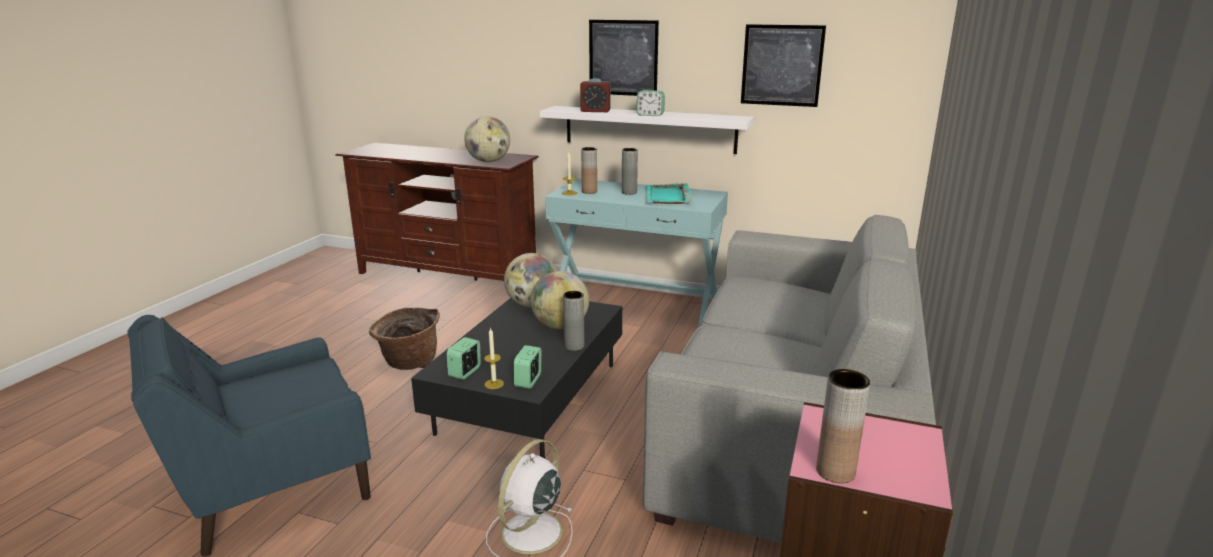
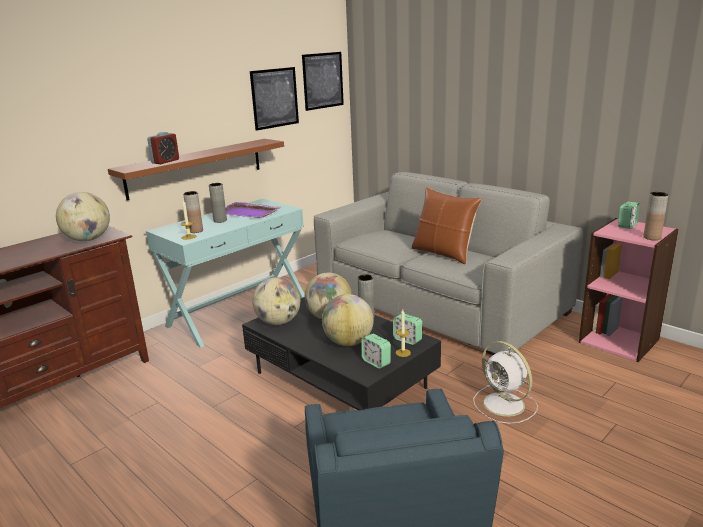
camera: 65 degrees left, 0 degrees up
(409, 363) = (223, 435): basket -> none
(504, 348) = (348, 342): none -> globe
(623, 58) = (164, 111): picture -> picture (323, 80)
(649, 129) = (196, 167): white shelf -> brown shelf
(650, 115) = (214, 153): alarm clock -> alarm clock (627, 225)
(667, 196) = (248, 212): turquoise tray -> purple tray
(762, 342) = (443, 253): none -> brown pillow

